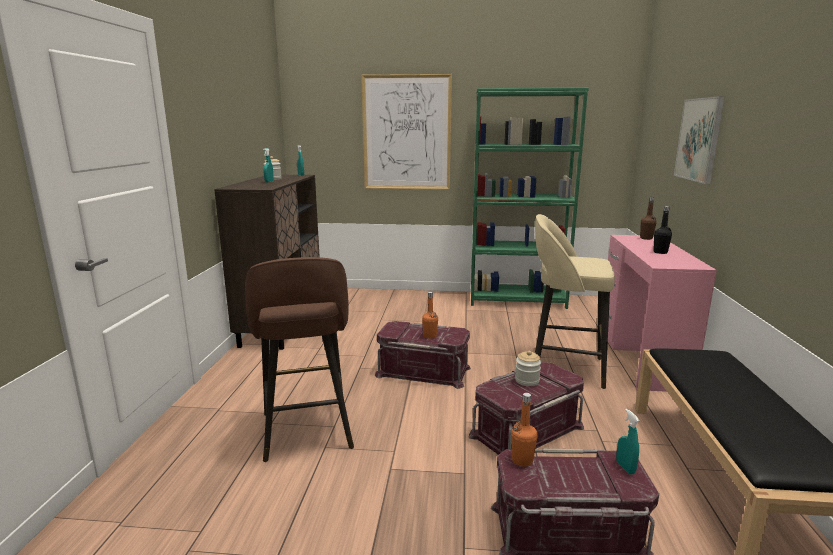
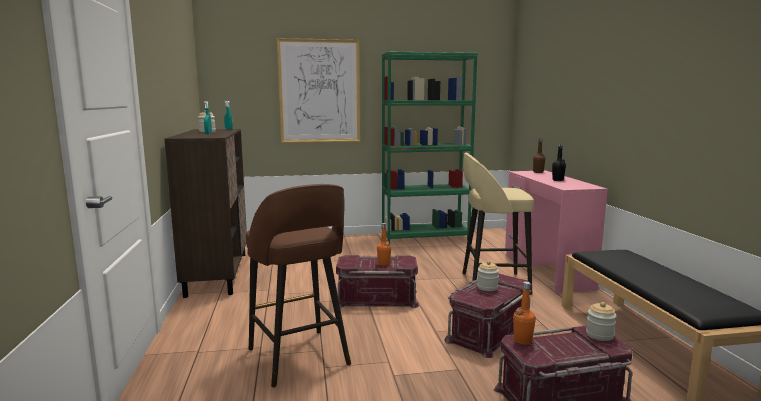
camera: 15 degrees left, 5 degrees down
(625, 468) = (599, 335): turquoise spray bottle -> jar
(699, 139) = (576, 91): picture -> none

